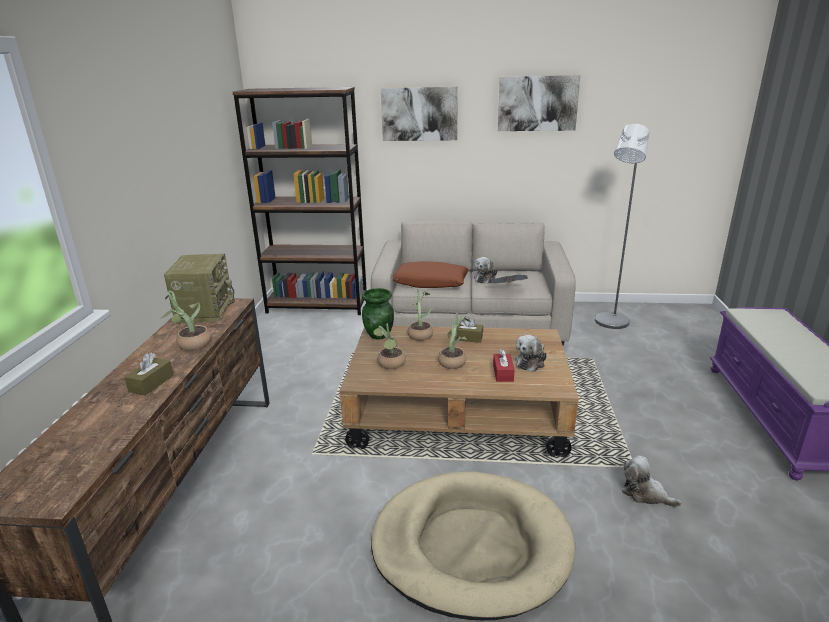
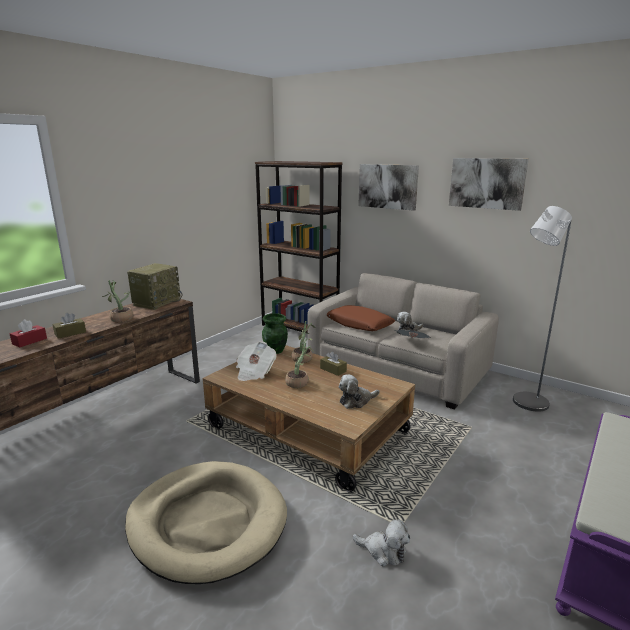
camera: 30 degrees right, 5 degrees down
(390, 365) = (254, 372): potted plant -> newspaper
(503, 373) = (323, 402): red tissue box -> red tissue box (29, 341)
(645, 494) = (383, 551): plush toy -> plush toy turned 135 degrees clockwise

